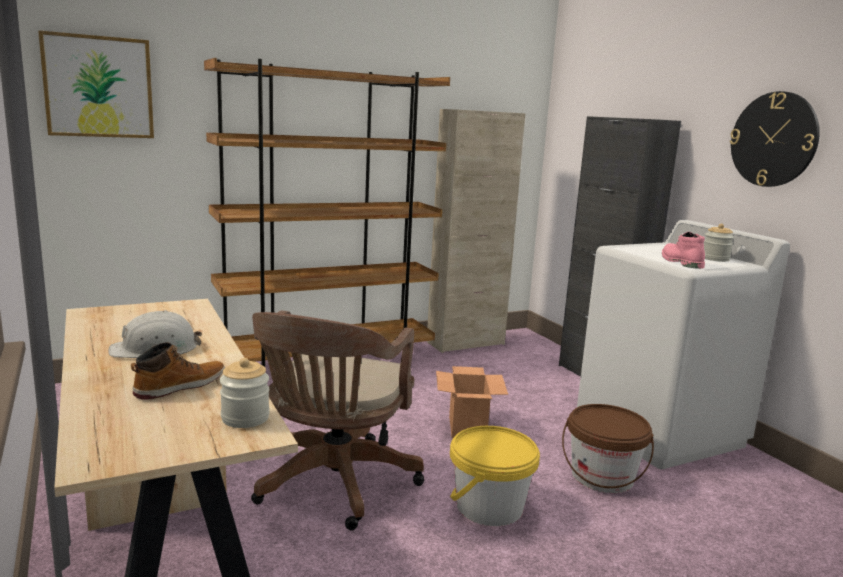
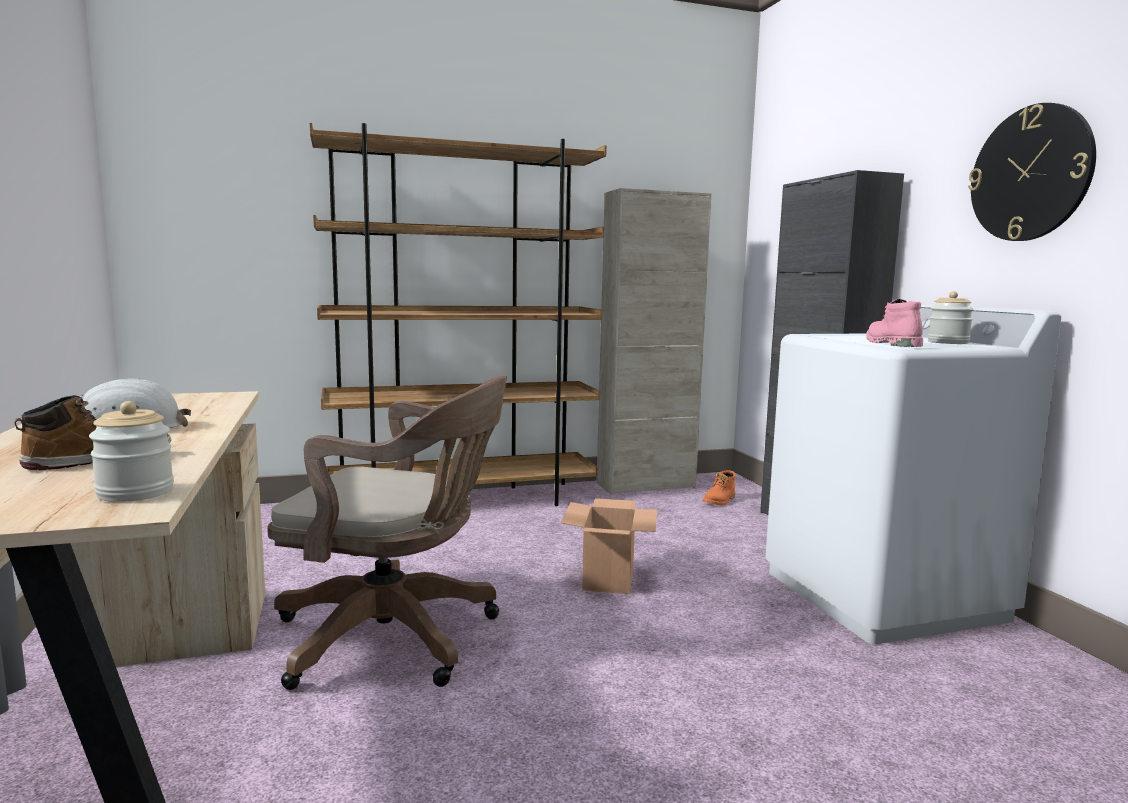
camera: 10 degrees right, 5 degrees down
(99, 87) = (193, 168): picture -> none
(332, 485) = (397, 637): brown office chair -> brown office chair turned 105 degrees counterclockwise
(489, 506) = (599, 678): yellow bucket -> none
(526, 356) = (720, 501): none -> orange boot
(602, 477) = (779, 649): brown bucket -> none

